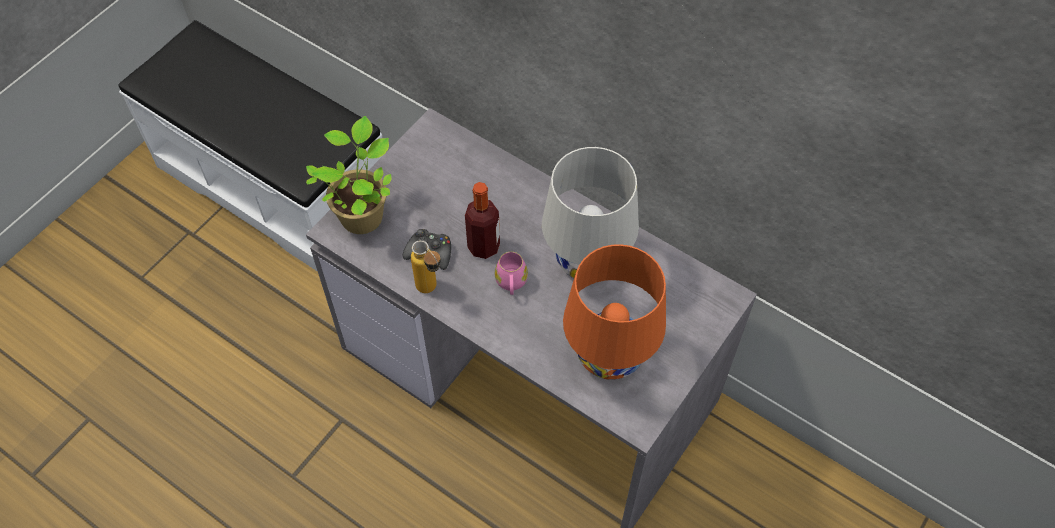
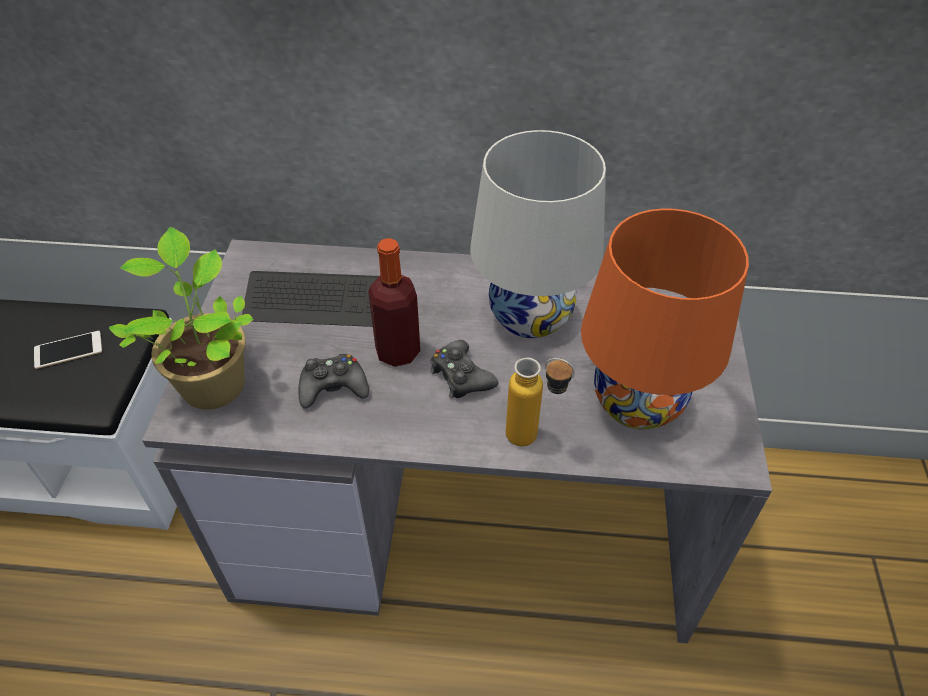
camera: 30 degrees left, 10 degrees down
(304, 132) = (68, 350): none -> phone
(431, 291) = (365, 431): bottle -> bottle (534, 439)
(460, 186) = (323, 302): none -> keyboard
(511, 283) = (461, 376): pink mug -> black game controller

